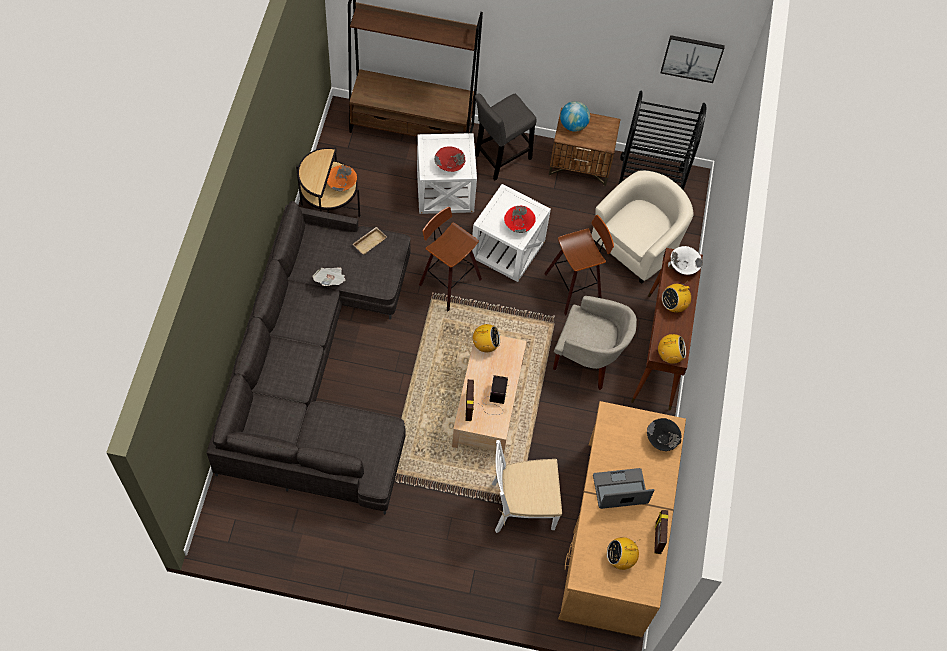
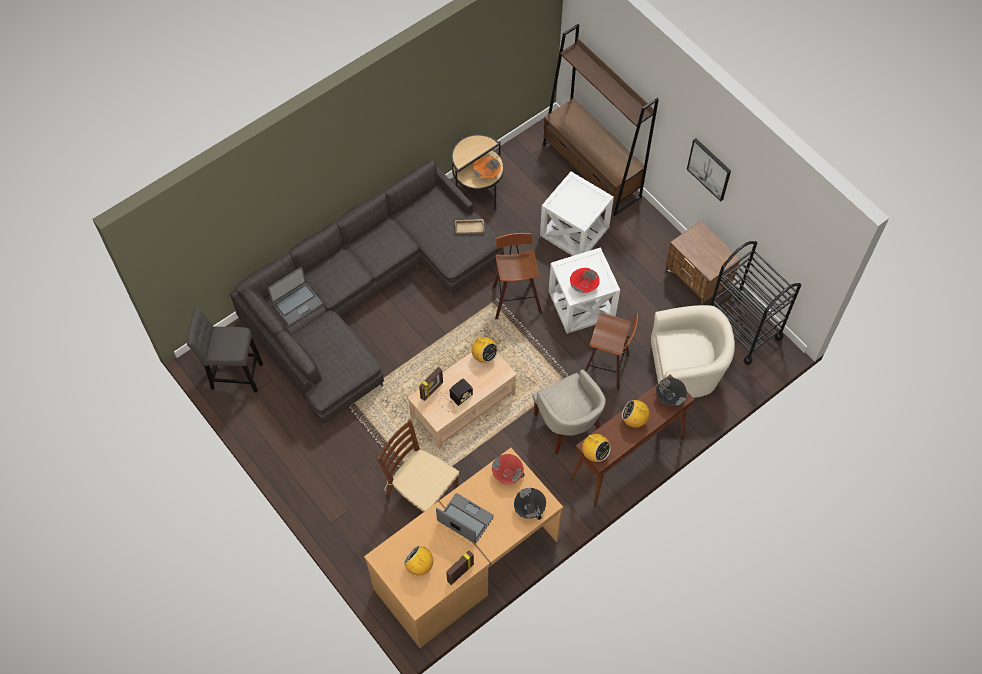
camera: 45 degrees right, 0 degrees up
(276, 418) = (297, 303): none -> laptop
(330, 280) = (418, 236): newspaper -> none
(449, 166) = (573, 209): red bowl -> red bowl (507, 474)
(500, 159) = (638, 235): grey stool -> grey stool (233, 375)
(522, 506) = (421, 492): white chair -> brown chair
(573, 125) = (697, 239): globe -> none
(683, 267) = (669, 397): white bowl -> black bowl
(692, 58) = (800, 235): picture -> picture (709, 169)

